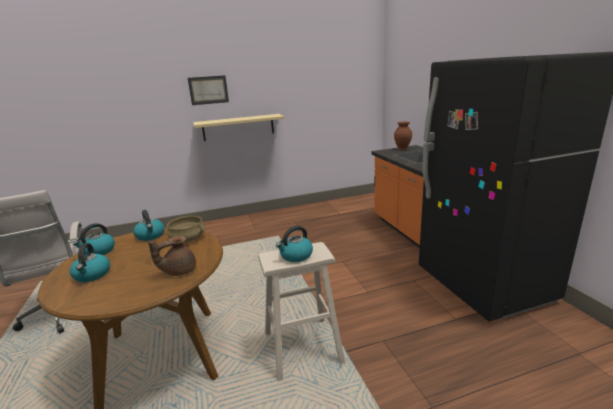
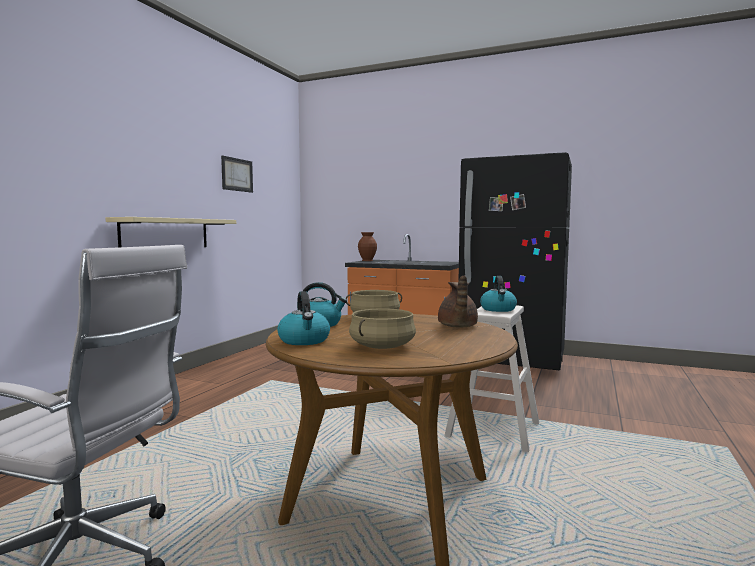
camera: 50 degrees left, 15 degrees down
(92, 275) = (382, 347): kettle -> beige cooking pot
(208, 90) = (131, 170): picture -> picture (237, 174)

